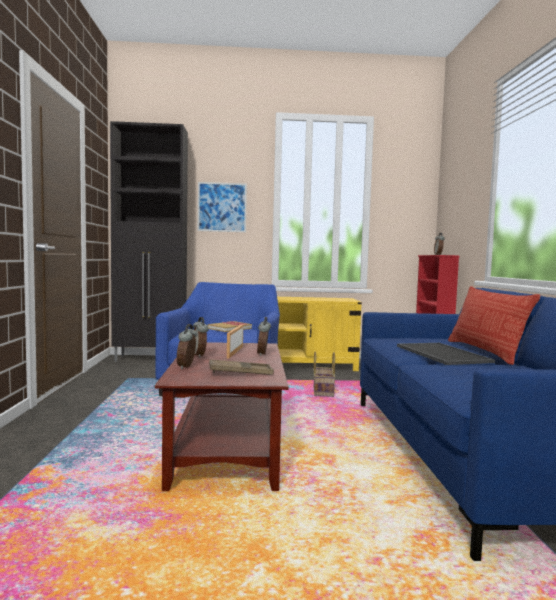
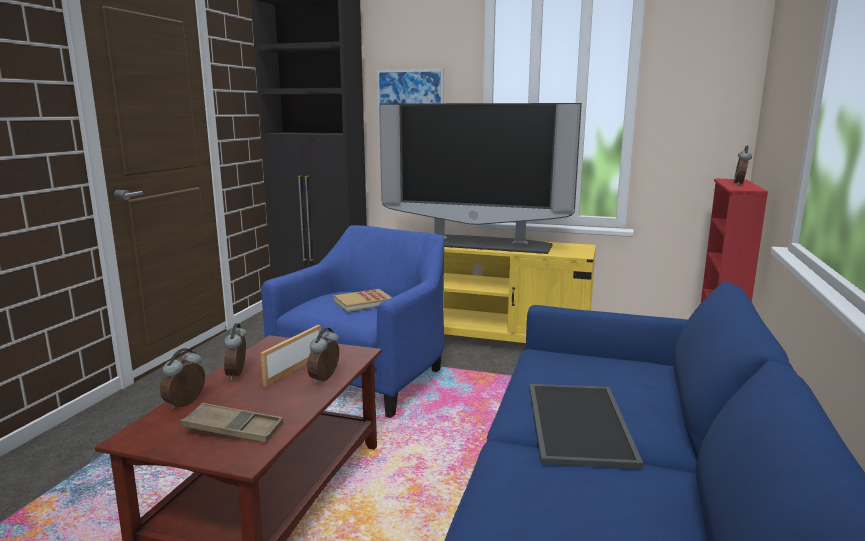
camera: 20 degrees right, 10 degrees up
(280, 298) = (477, 243): none -> television
(322, 392) = (493, 401): basket -> none
(485, 352) = (671, 423): pillow -> none

